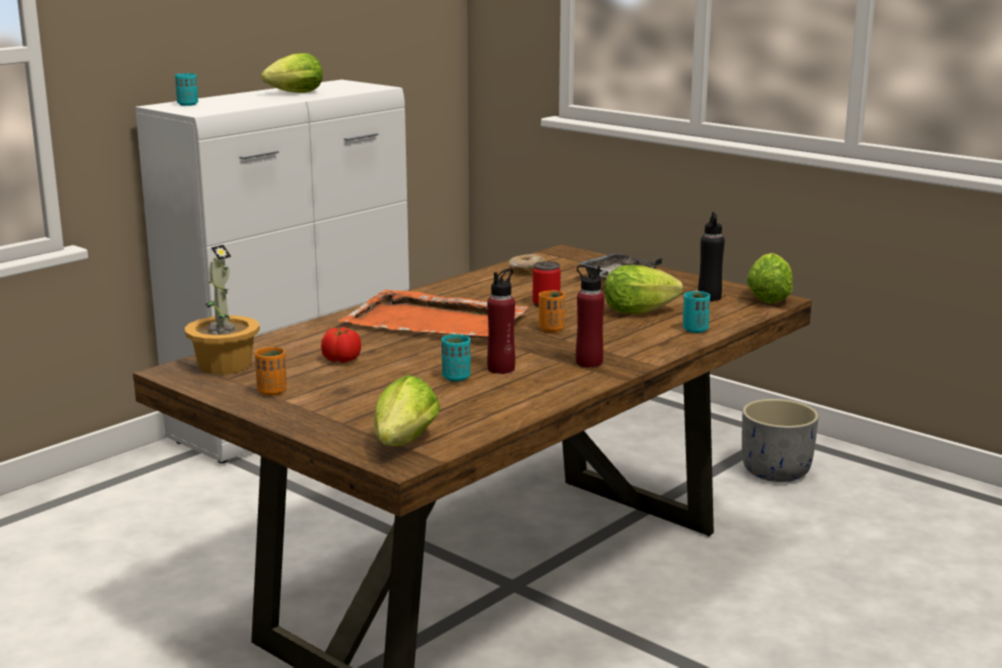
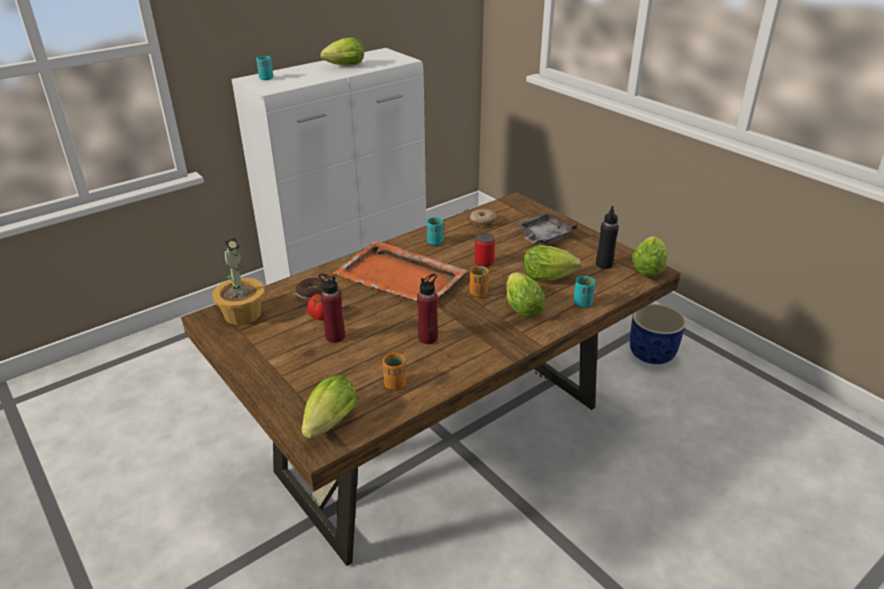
camera: 10 degrees right, 15 degrees up
(272, 391) = (262, 349): orange cup -> orange cup (395, 384)
(316, 342) = (312, 293): none -> donut
(456, 377) = (393, 345): turquoise cup -> turquoise cup (435, 242)
(589, 362) = (493, 337): red bottle -> red bottle (335, 336)
(614, 337) = (521, 307): none -> lettuce
(776, 472) = (651, 354): grey planter -> blue planter

